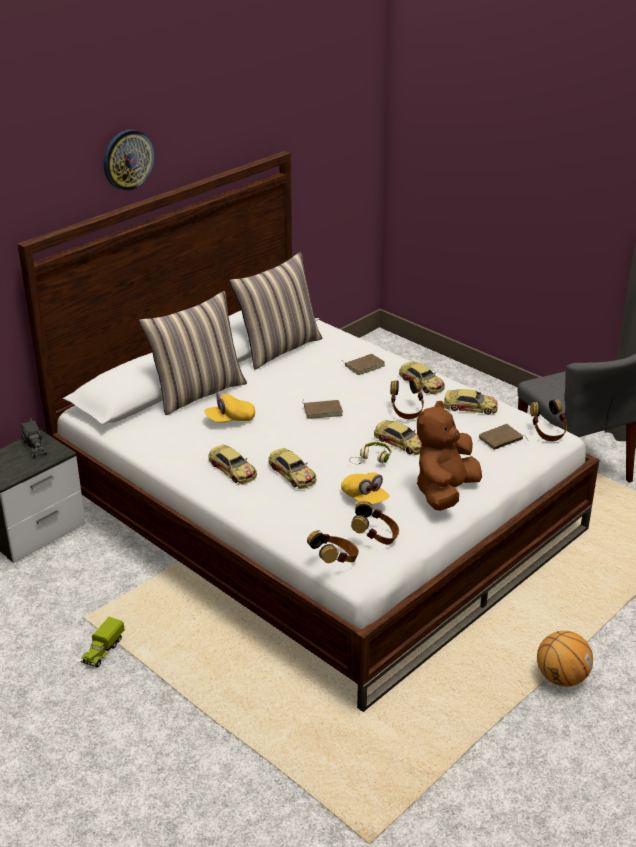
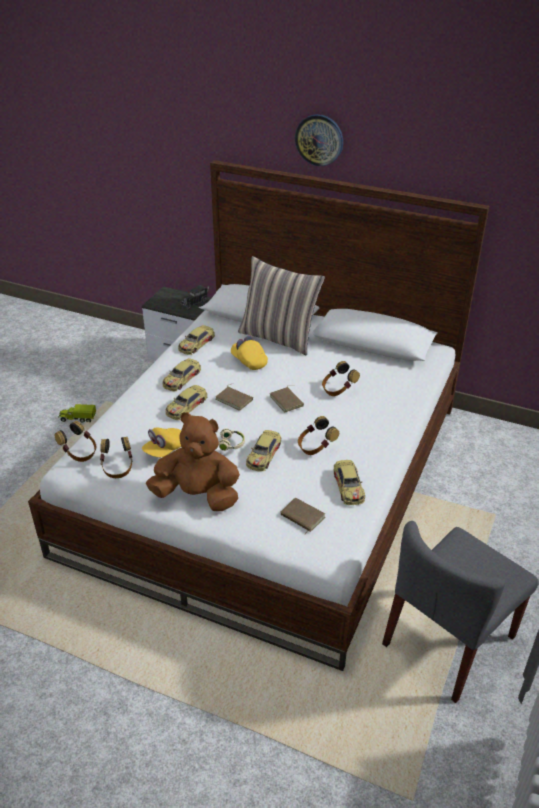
camera: 70 degrees right, 5 degrees up
(278, 348) = (373, 357): pillow -> none
(364, 365) = (378, 407): brown book -> brown book (235, 399)
(421, 382) = (373, 447): toy car -> toy car (196, 343)
(547, 433) = (335, 550): headphones -> headphones (338, 390)
(561, 678) = (111, 681): basketball -> none

